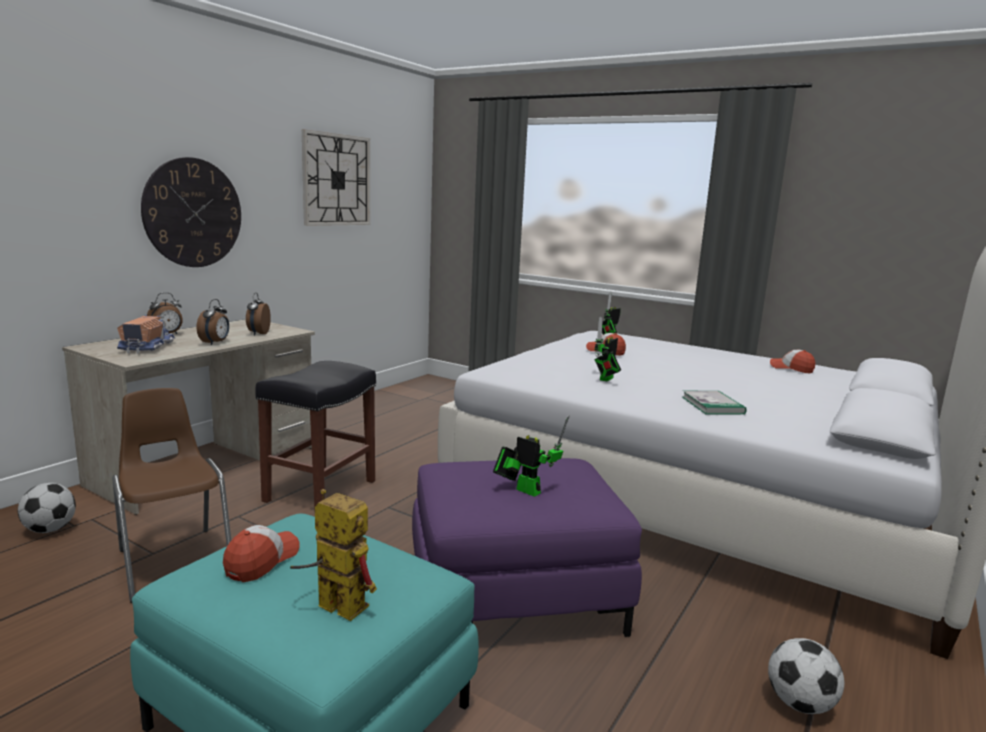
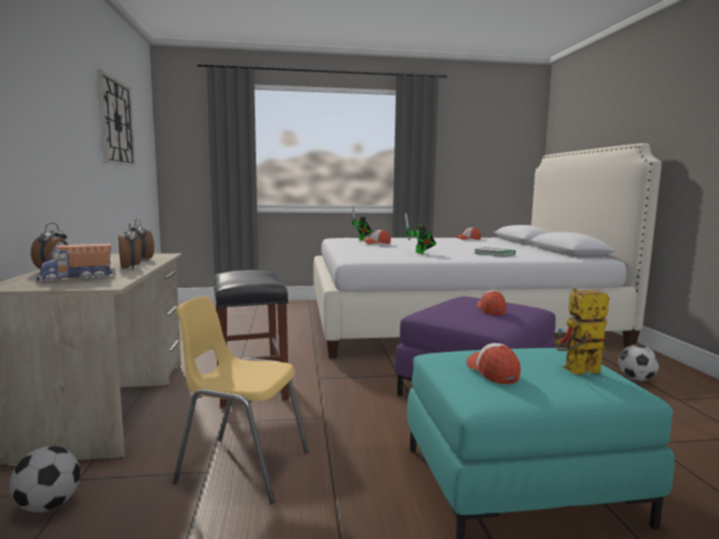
camera: 40 degrees left, 5 degrees down
(146, 348) = (78, 278): toy truck -> toy truck turned 75 degrees counterclockwise
(175, 562) = (242, 467): brown chair -> yellow chair
(193, 213) = (44, 140): wall clock -> none
(525, 490) = (491, 310): toy robot -> cap

